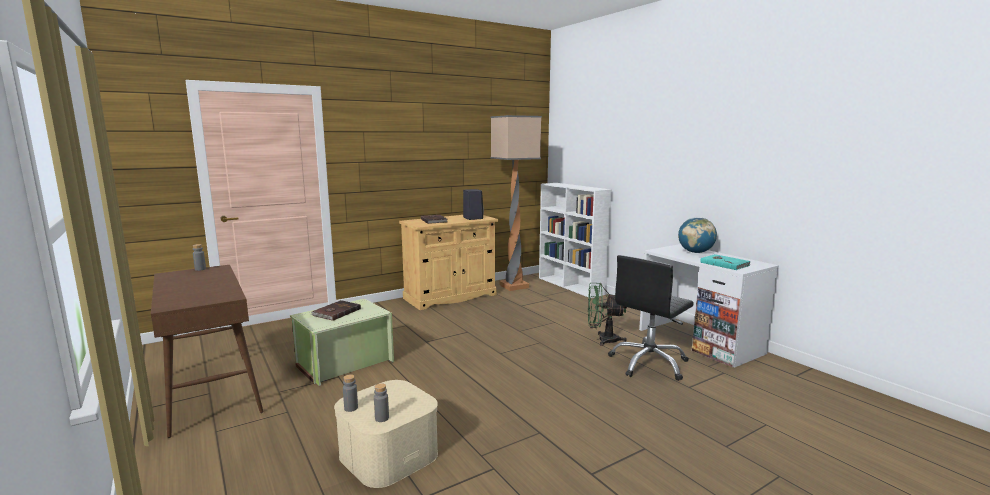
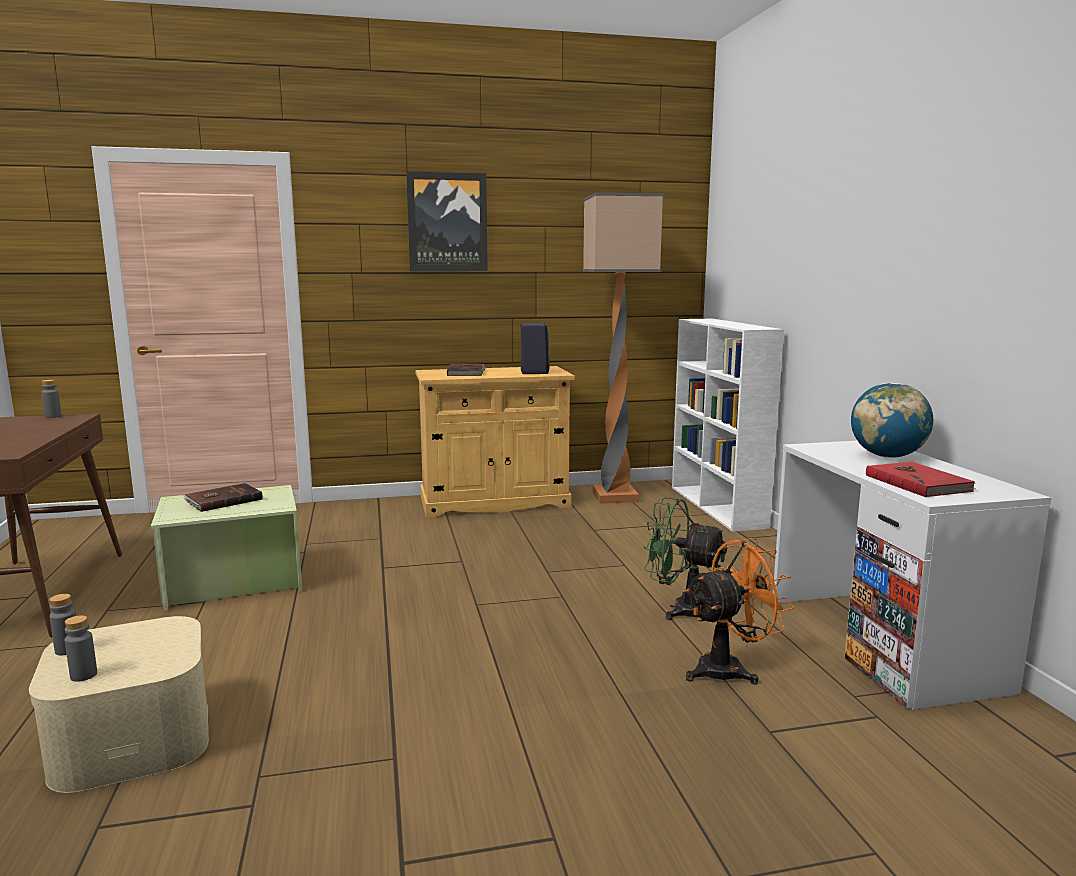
camera: 20 degrees right, 0 degrees up
(415, 130) = (447, 222): none -> picture
(649, 363) = (729, 668): black office chair -> orange fan
(724, 264) = (918, 483): turquoise book -> red book

